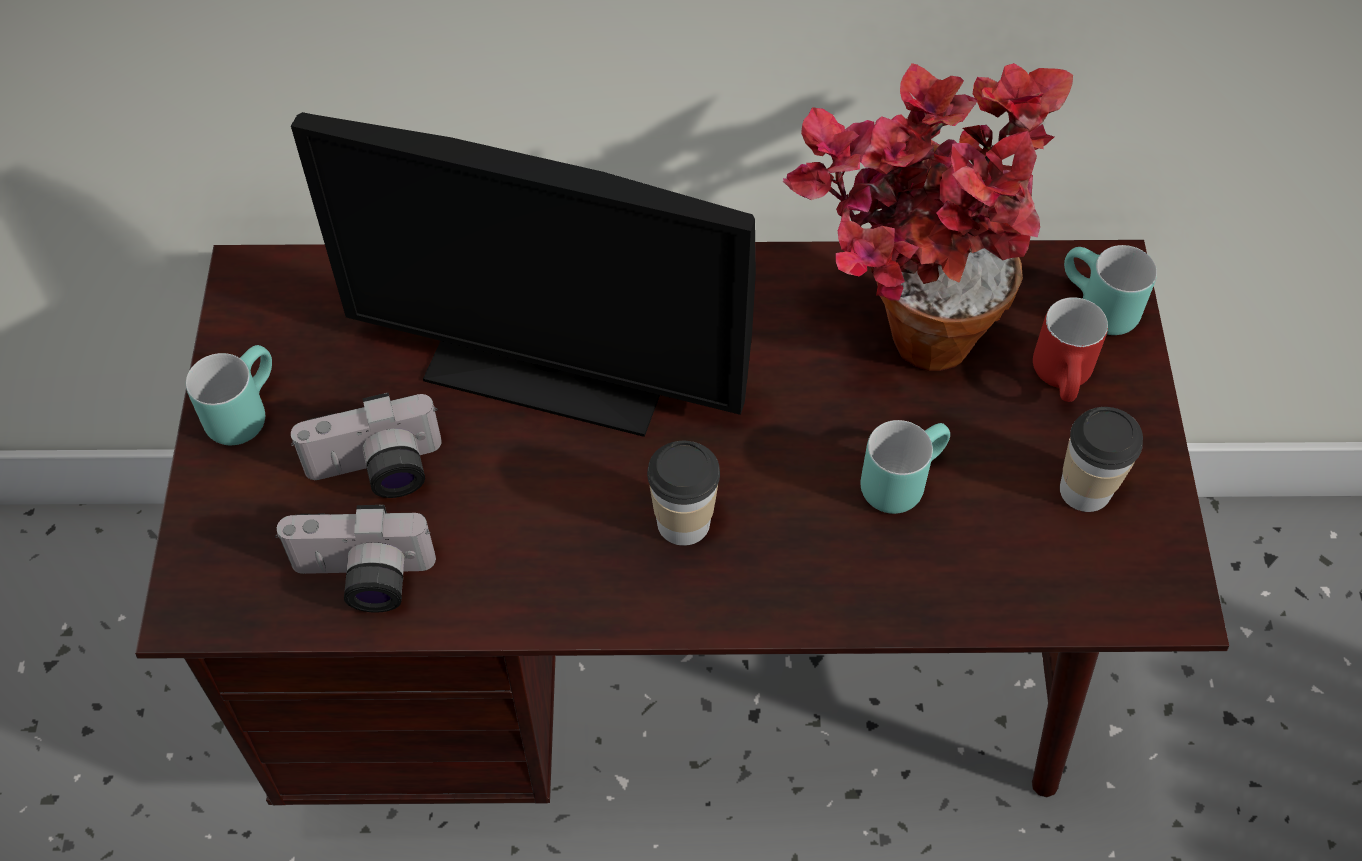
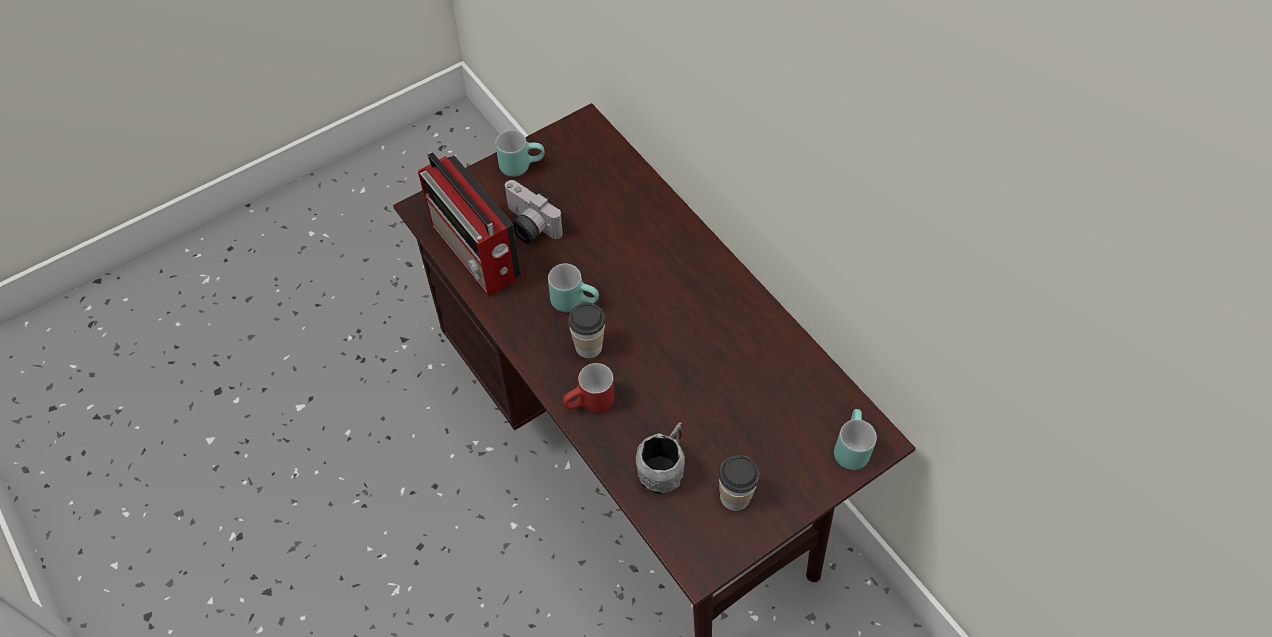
camera: 55 degrees right, 0 degrees up
(362, 580) = (476, 253): camera -> radio
(550, 367) = (628, 251): monitor -> none
(899, 330) = (762, 371): potted plant -> none
(900, 478) = (678, 416): turquoise mug -> turquoise mug (575, 300)
(979, 553) = (663, 470): none -> grey mug
(1066, 380) = (793, 456): red mug -> red mug (590, 405)

